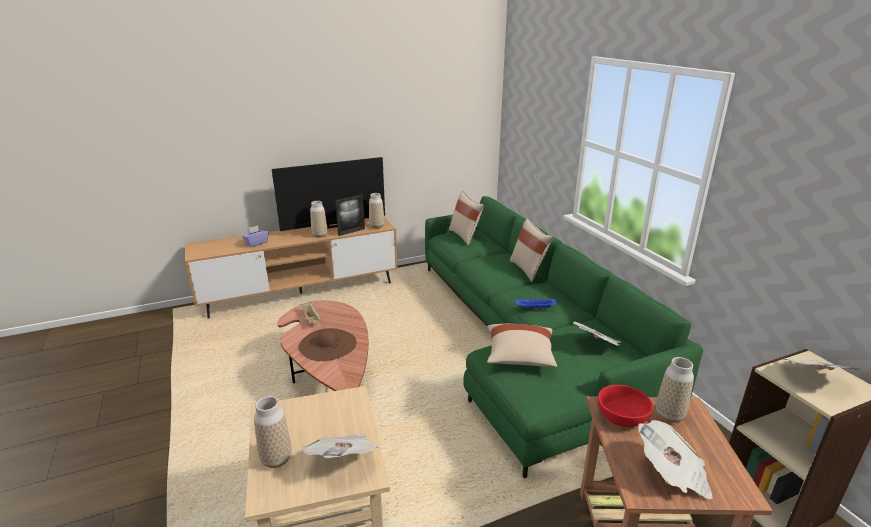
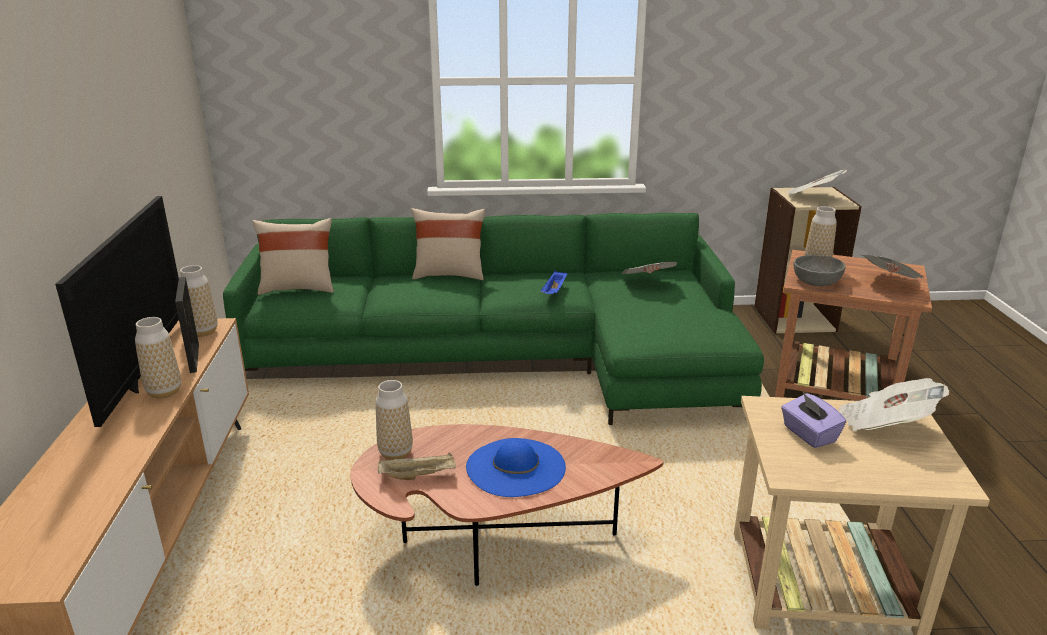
camera: 70 degrees left, 0 degrees up
(256, 243) = (97, 475): purple tissue box -> purple tissue box (808, 434)
(276, 459) = (887, 471): vase -> vase (395, 453)
(327, 344) = (515, 467): brown hat -> blue hat
(519, 356) = (649, 324): beige pillow -> none
(621, 416) = (816, 281): red bowl -> grey bowl

